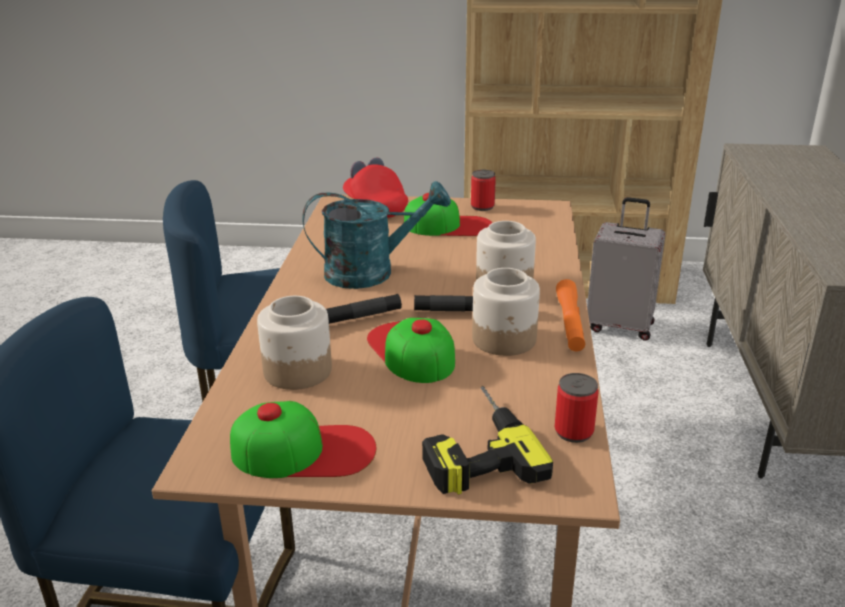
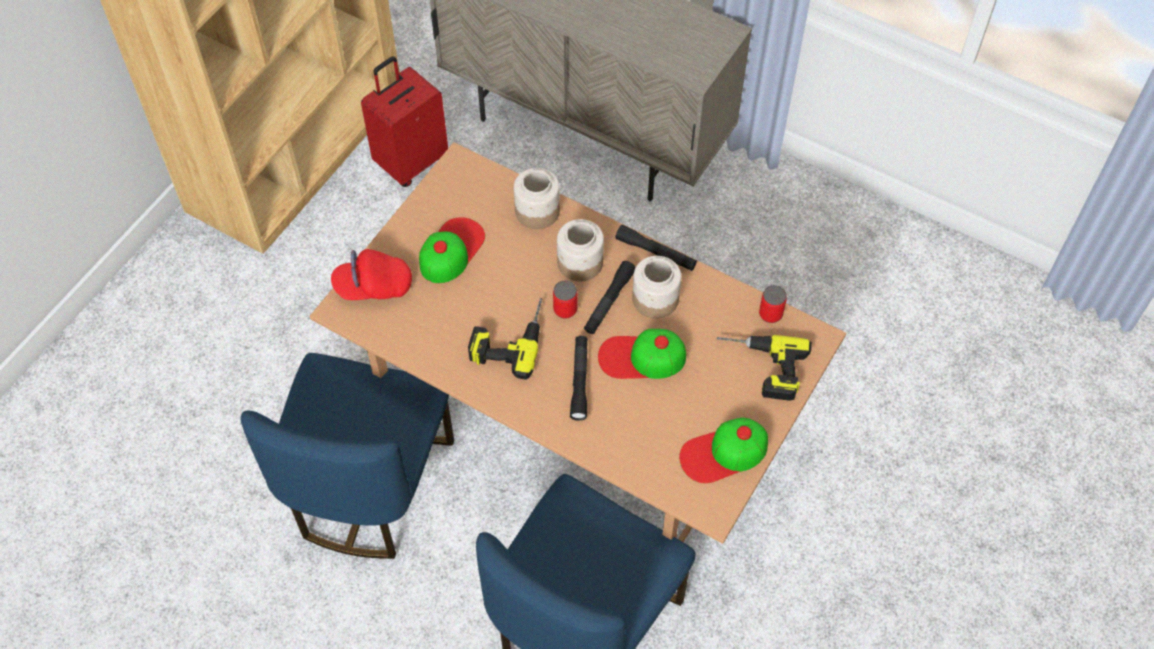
camera: 65 degrees left, 30 degrees up
(297, 371) = (632, 432): jar -> jar (537, 211)
(304, 450) = (724, 453): cap -> cap turned 135 degrees counterclockwise
(372, 272) = (508, 337): turquoise watering can -> power drill
(482, 207) = (427, 208): can -> can (565, 309)
(570, 323) = (655, 253): orange flashlight -> black flashlight
(620, 326) = (411, 161): grey suitcase -> red suitcase

